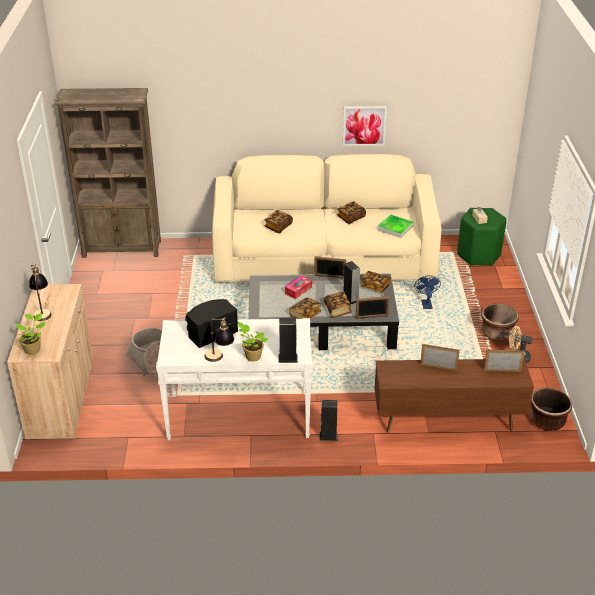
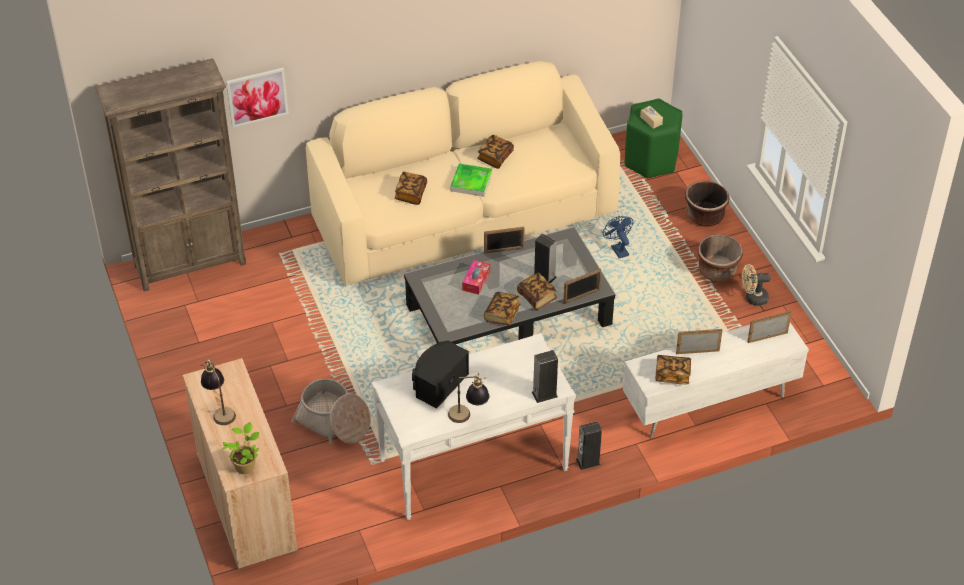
camera: 20 degrees left, 10 degrees up
(252, 356) = (503, 403): potted plant -> none
(364, 125) = (491, 36): picture -> picture (257, 97)
(375, 287) = (565, 251): book -> book (672, 375)
(395, 228) = (557, 161): tray -> tray (471, 182)
(447, 421) = (709, 404): brown tv stand -> white tv stand
(547, 421) = (816, 374): brown planter -> brown planter (704, 216)

